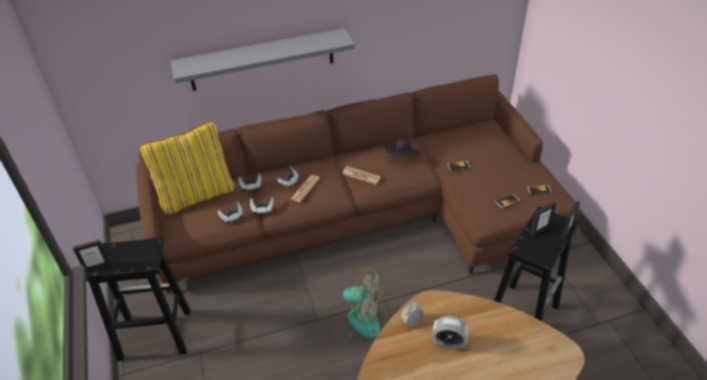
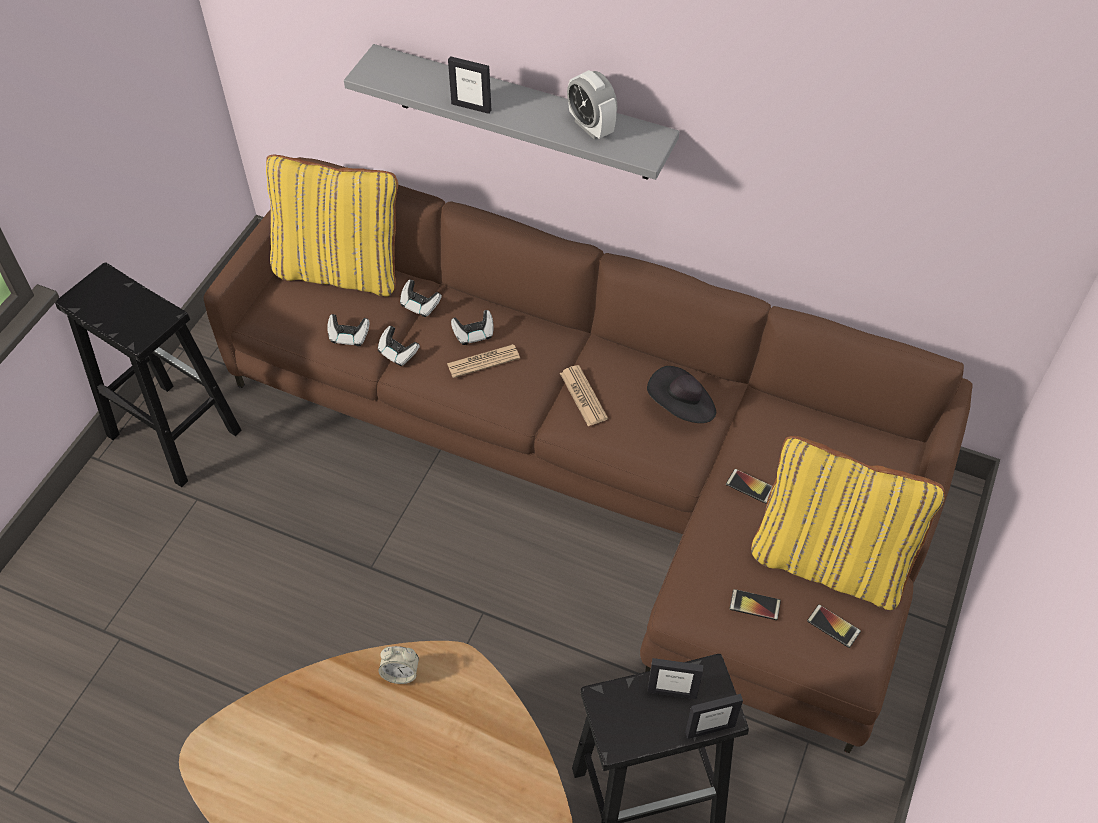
camera: 40 degrees right, 10 degrees up
(97, 266) = (84, 301): picture frame -> picture frame (471, 107)
(355, 320) = (415, 608): fan -> none
(448, 343) = (411, 746): alarm clock -> alarm clock (591, 127)
(512, 171) = (829, 561): none -> yellow pillow

